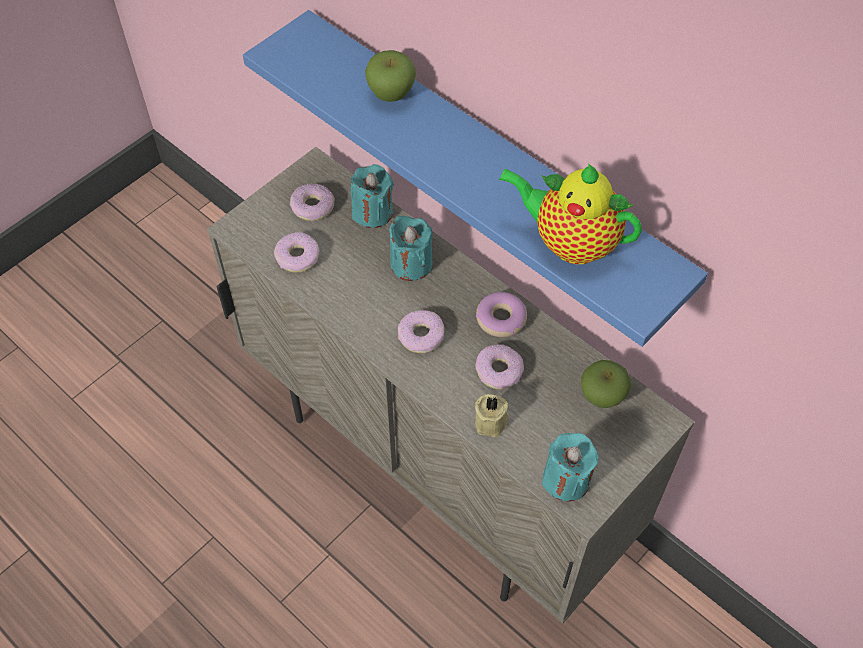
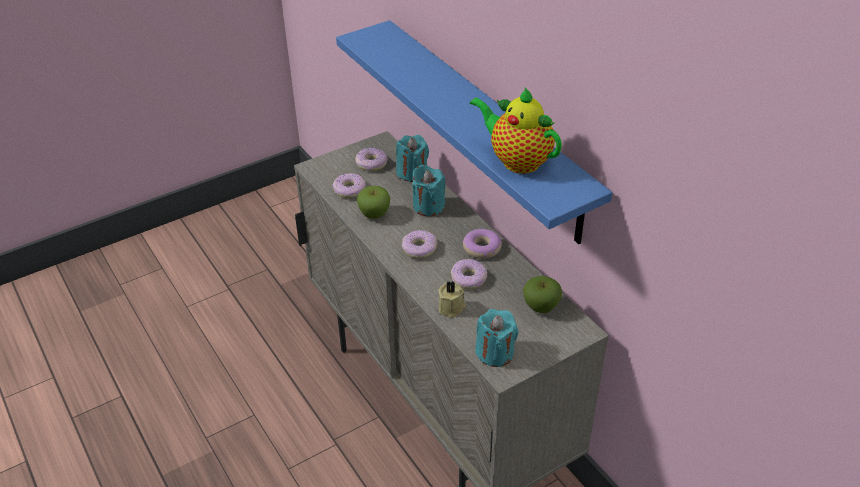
camera: 15 degrees right, 15 degrees down
(391, 94) = (425, 68): apple -> apple (374, 214)

